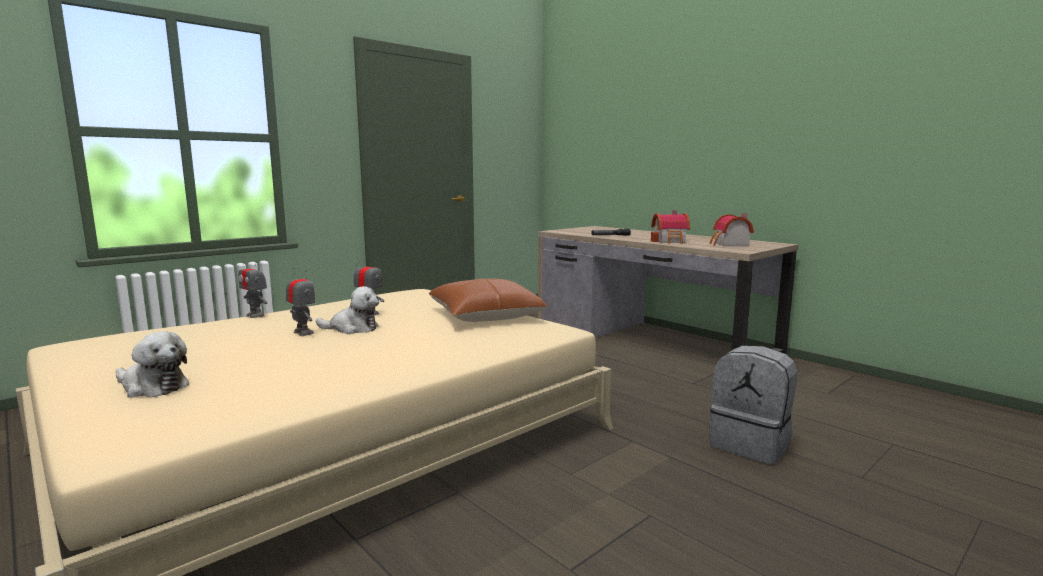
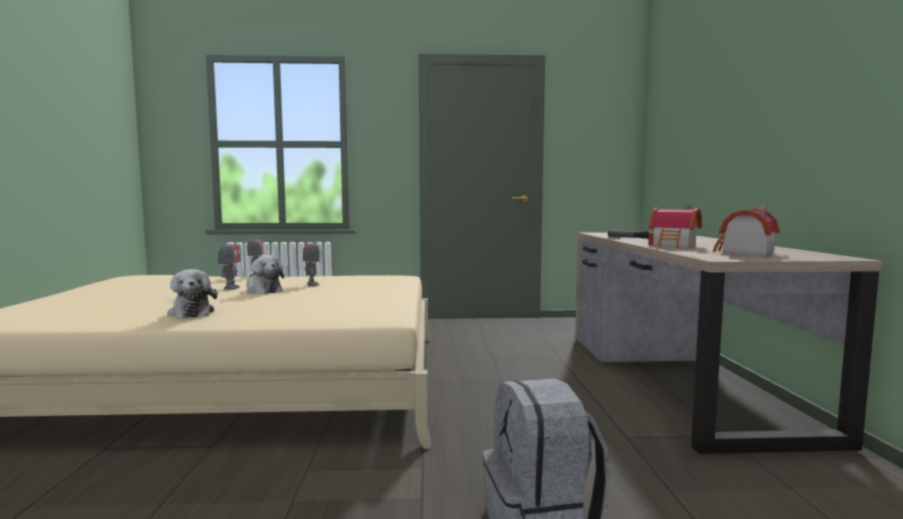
camera: 40 degrees right, 5 degrees down
(152, 387) = (80, 300): plush toy -> plush toy (191, 312)
(485, 316) = (375, 298): brown pillow -> none

